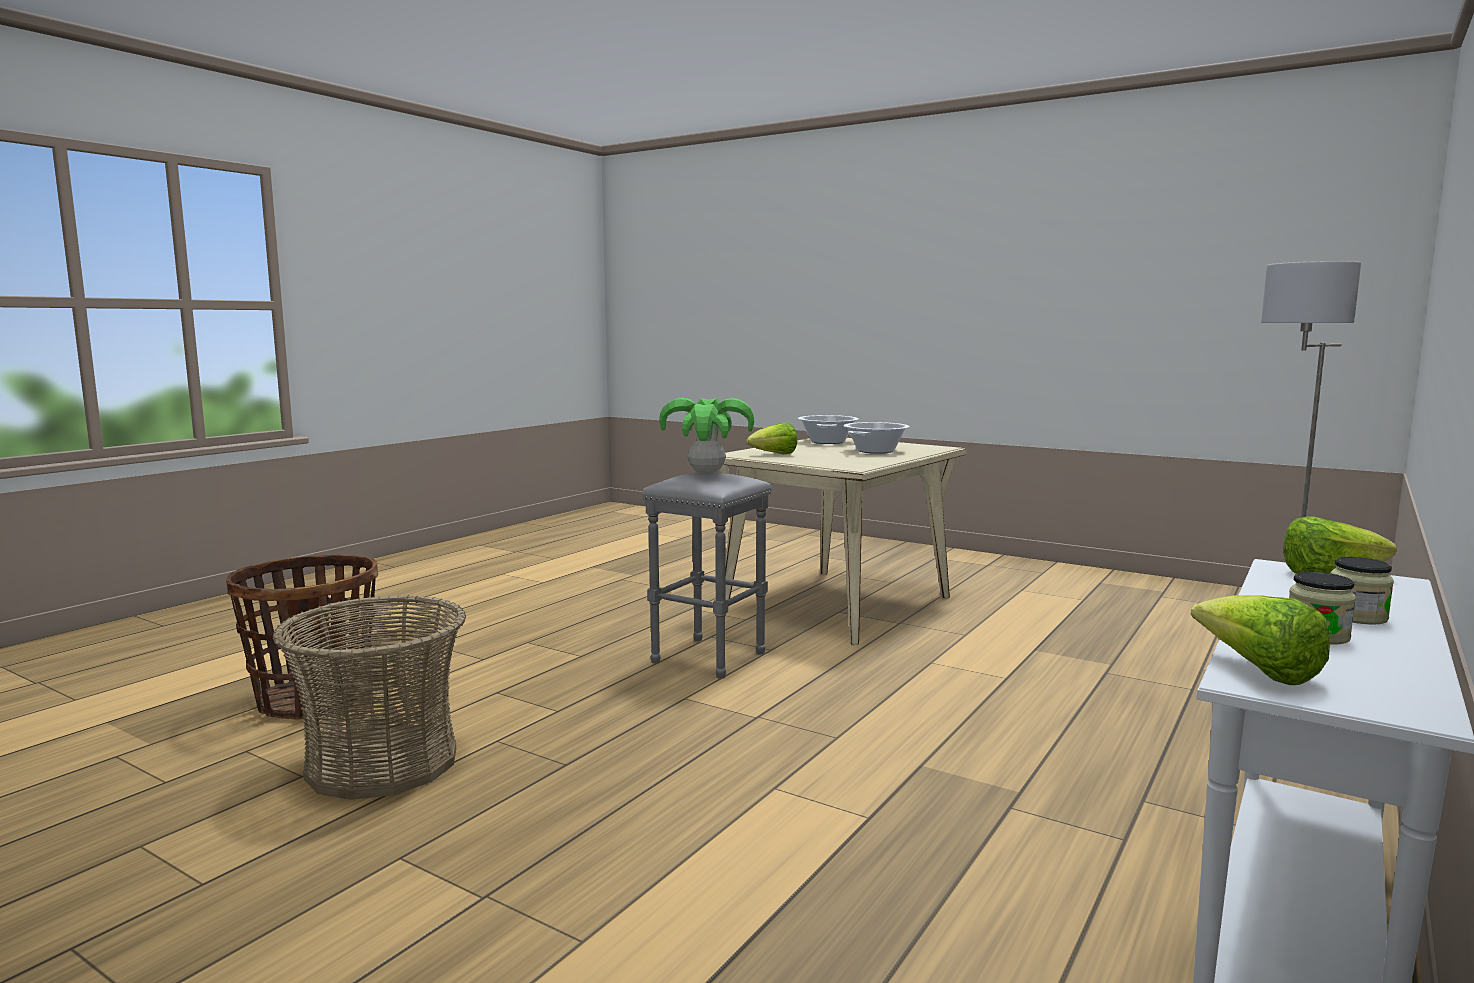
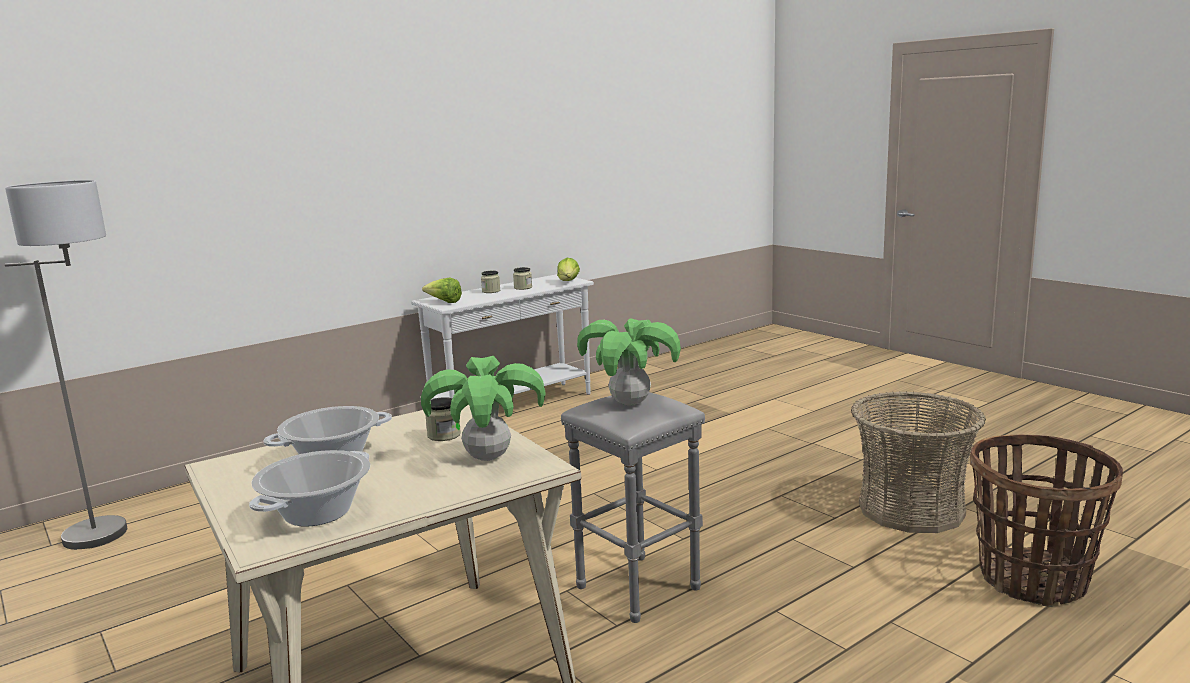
camera: 160 degrees left, 5 degrees up
(774, 455) = (487, 457): lettuce -> potted plant
(827, 459) = (444, 435): none -> jar

